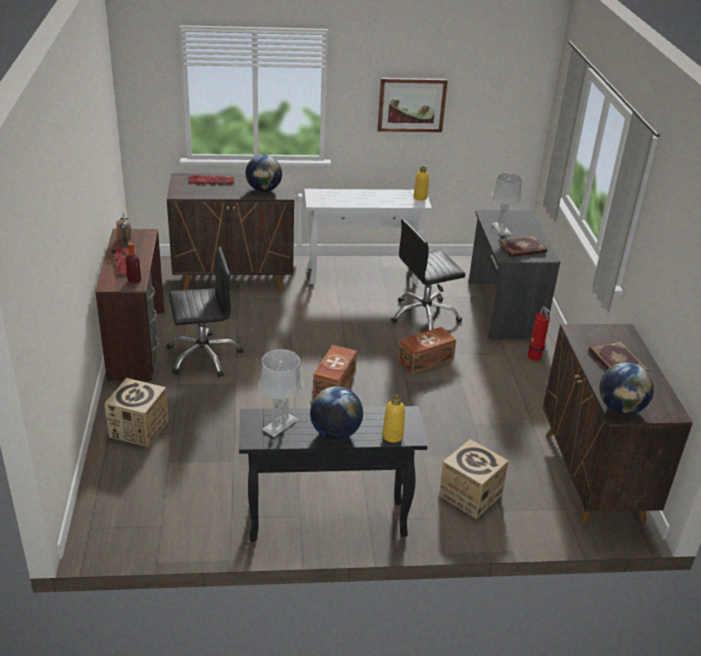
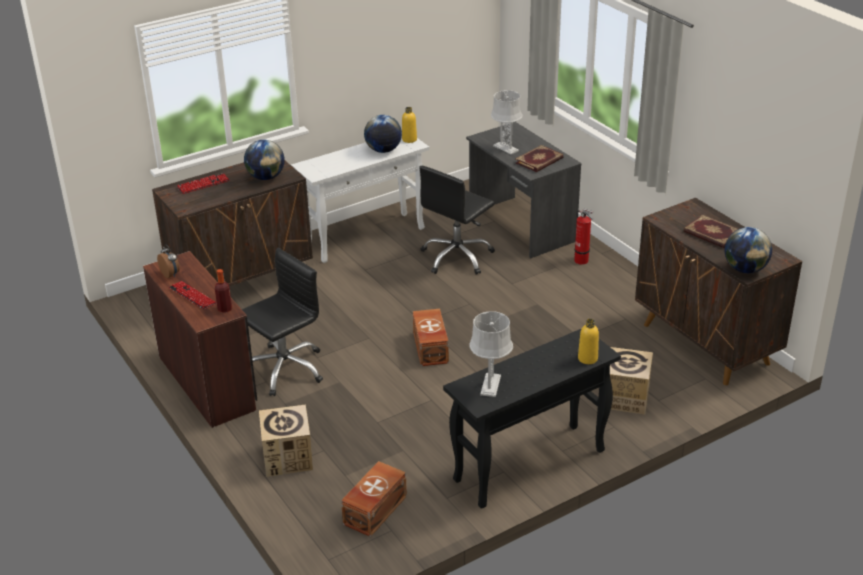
camera: 25 degrees left, 0 degrees up
(335, 433) = (541, 374): globe -> globe (383, 150)
(411, 104) = (375, 47): picture -> none
(424, 360) = (491, 297): brown storage box -> brown storage box (373, 510)

